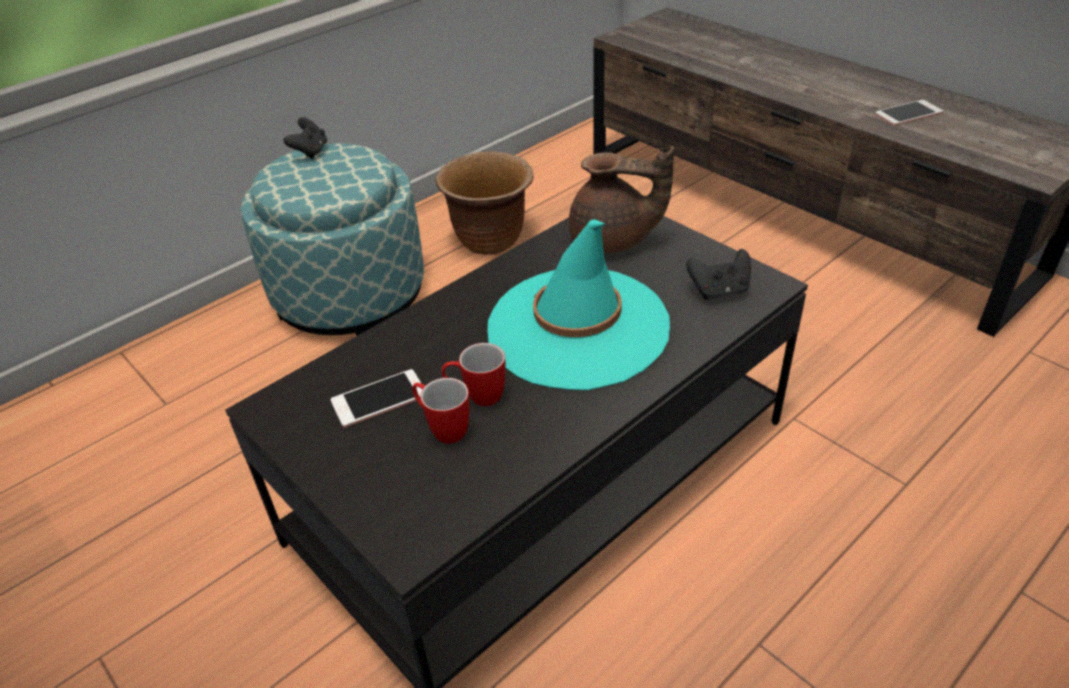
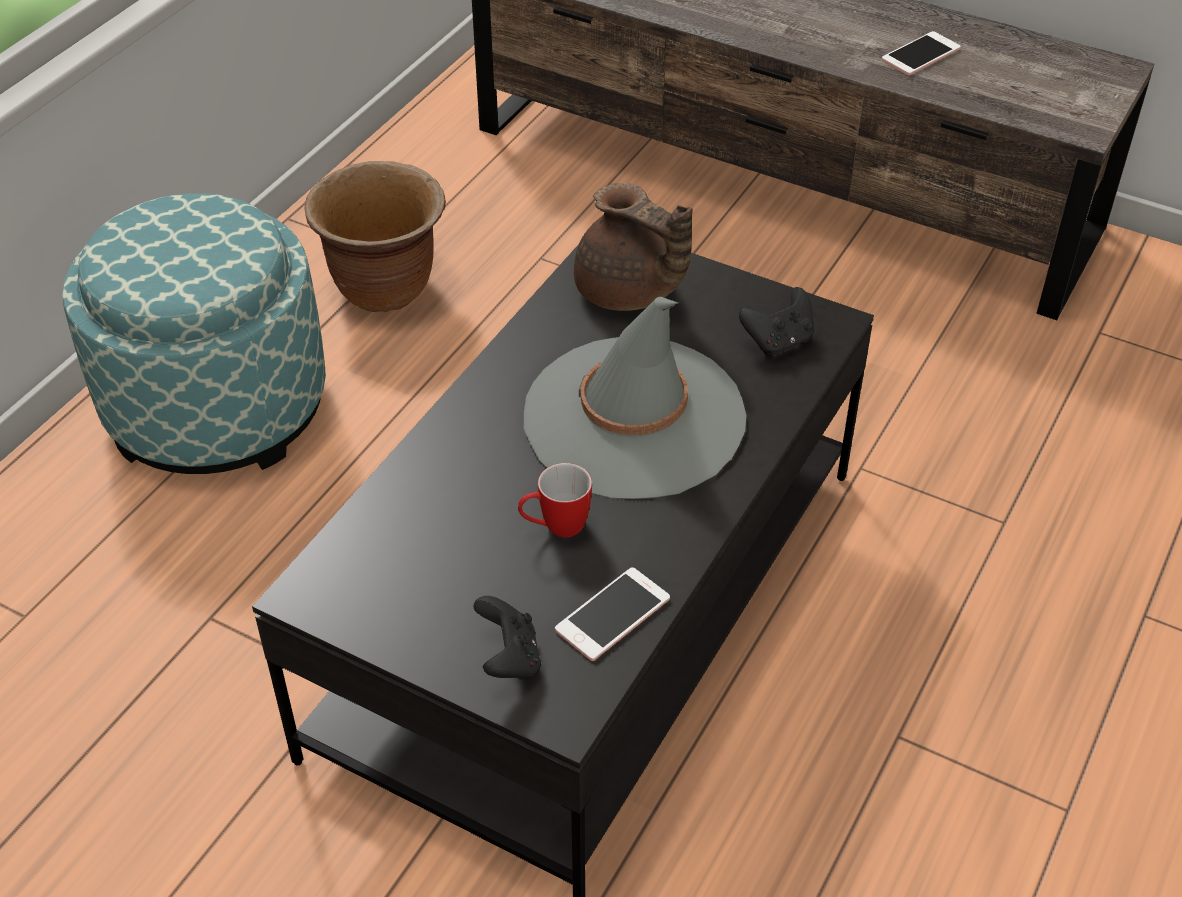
camera: 20 degrees left, 5 degrees up
(310, 152) = (145, 216): black game controller -> black game controller (509, 659)
(379, 399) = (439, 554): phone -> phone (612, 614)
(443, 429) = (534, 574): mug -> none
(577, 328) = (634, 418): turquoise hat -> grey hat
(613, 241) = (627, 293): brown teapot -> brown teapot turned 45 degrees clockwise

